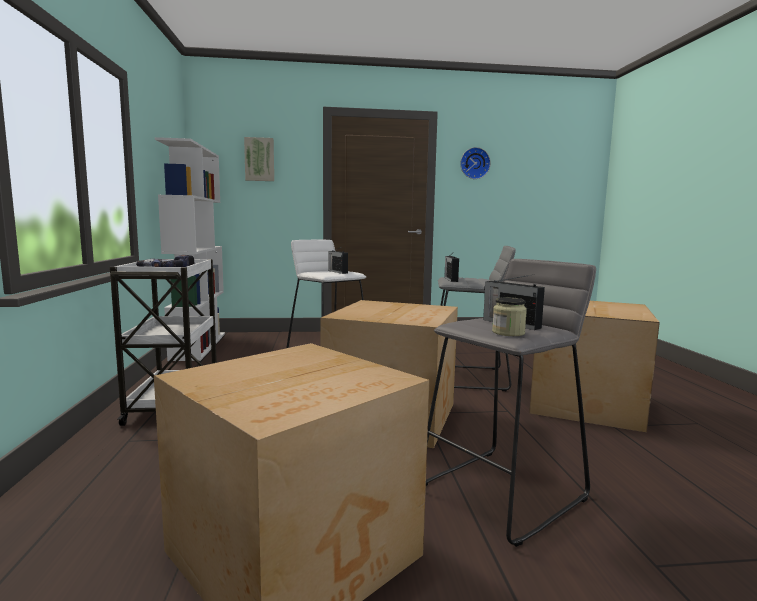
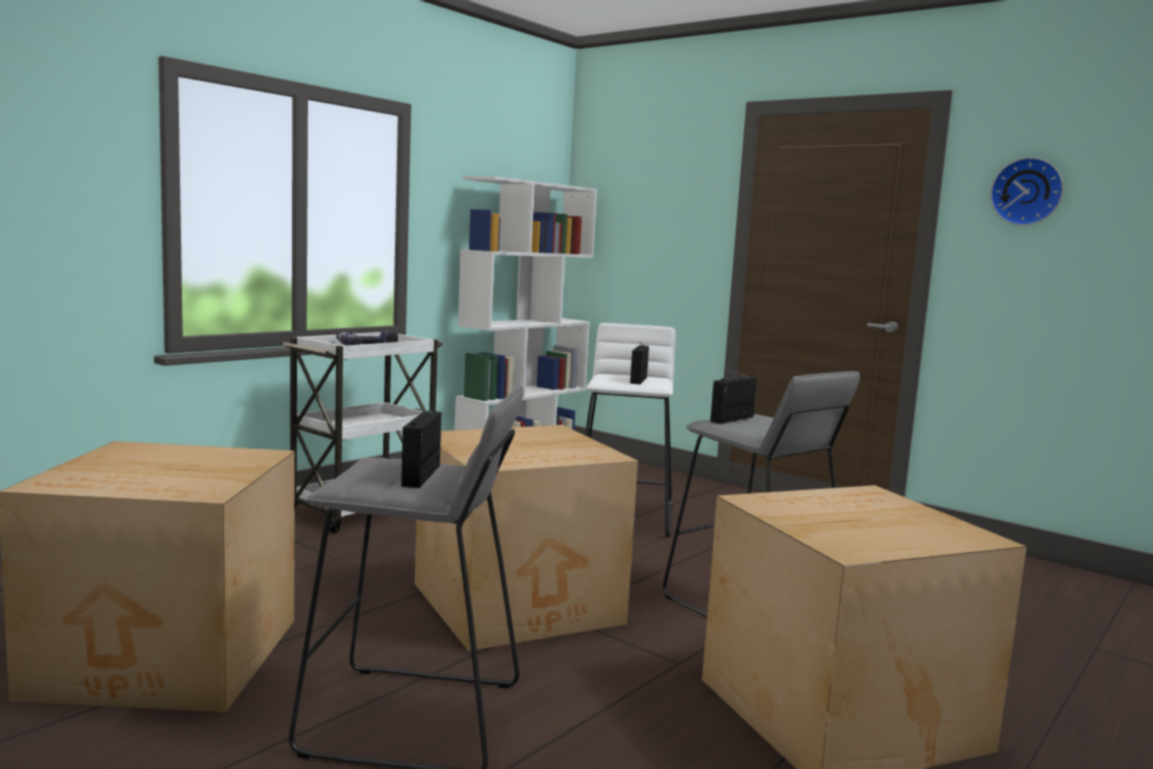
camera: 45 degrees right, 0 degrees up
(259, 159) = (651, 193): picture -> none
(508, 333) = (358, 479): jar -> none

